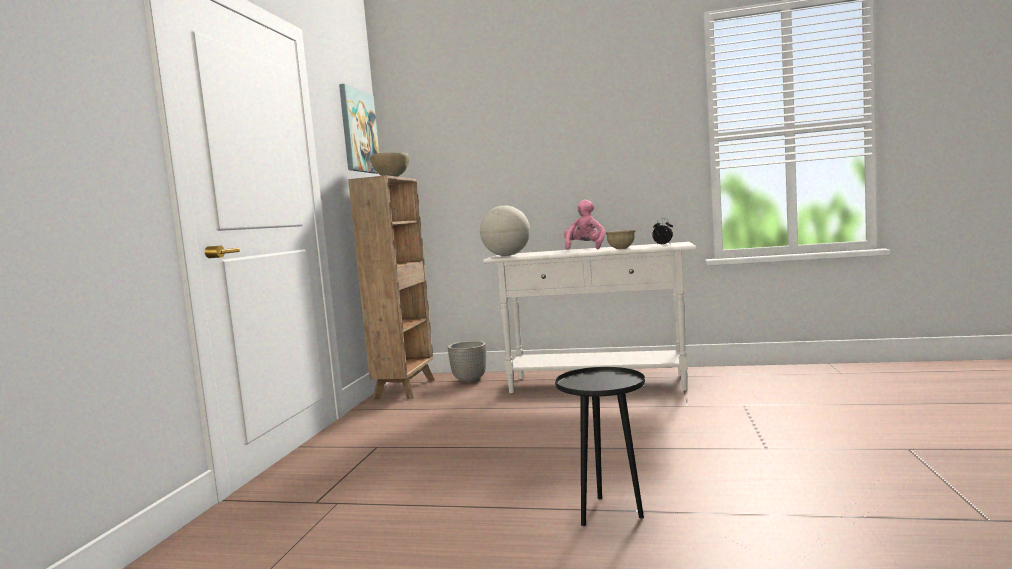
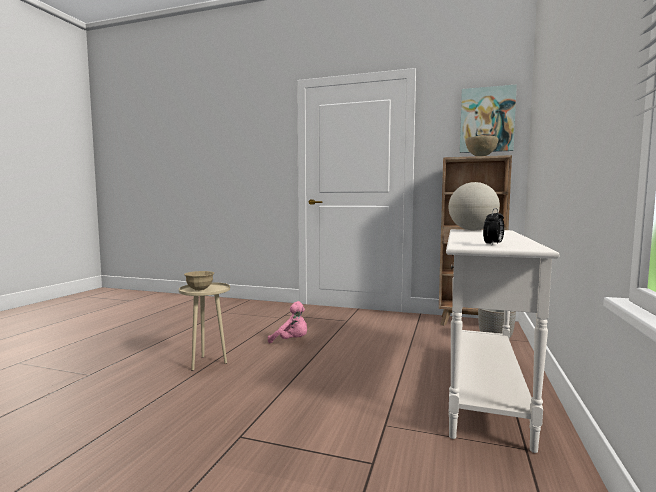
camera: 95 degrees right, 0 degrees up
(585, 248) = (511, 236): pink plush toy -> pink plush toy (291, 341)
(608, 513) = (207, 363): black side table -> beige side table
(621, 248) = (466, 239): beige bowl -> beige bowl (199, 289)

